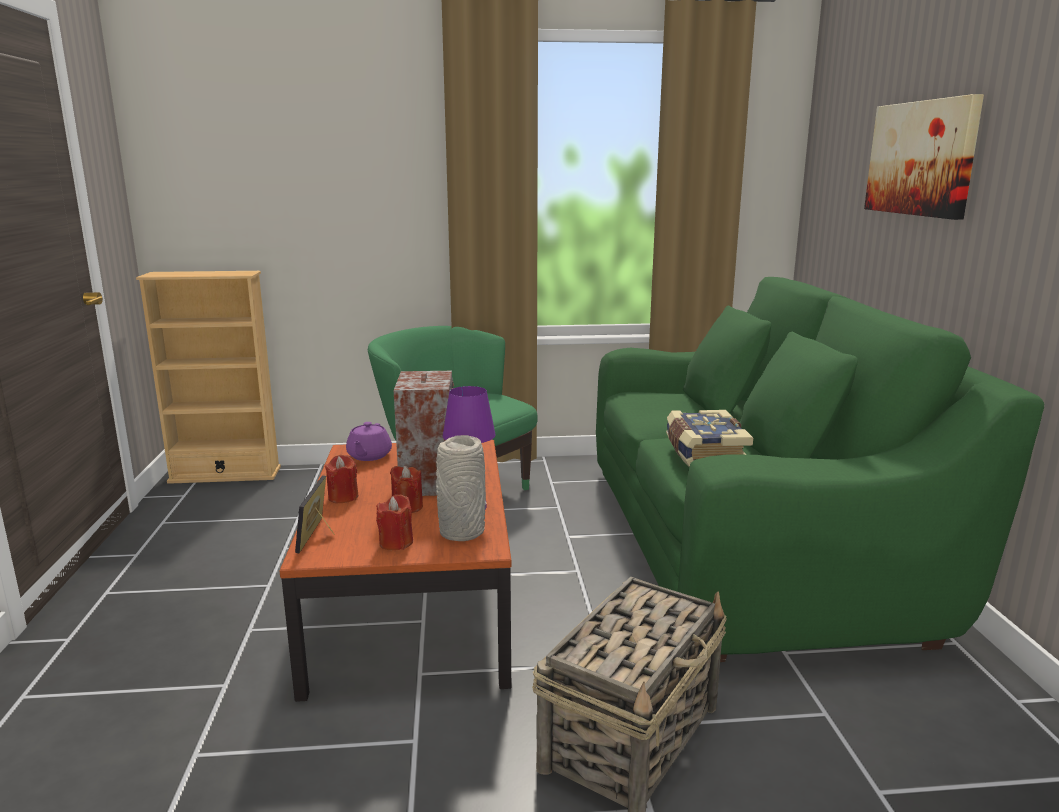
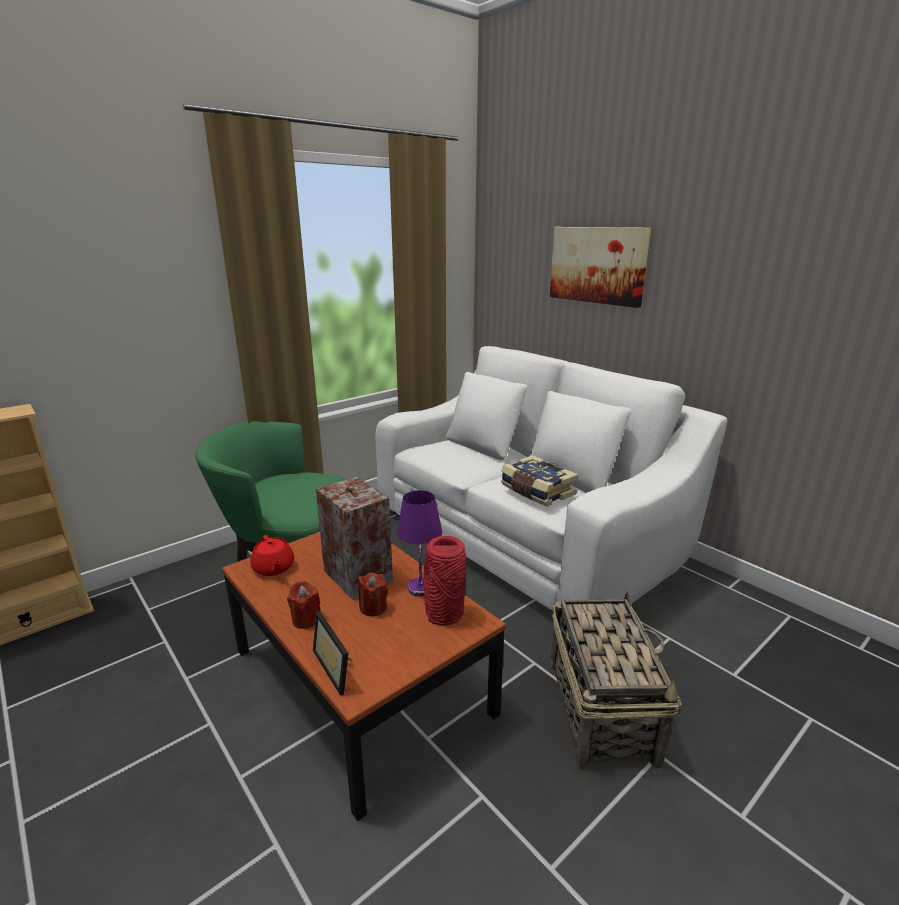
camera: 35 degrees left, 5 degrees up
(369, 456) = (273, 568): purple teapot -> red teapot
(396, 542) = (409, 646): red candle -> none
(461, 532) = (443, 614): grey vase -> red vase
(747, 544) = (524, 537): green sofa -> white sofa

